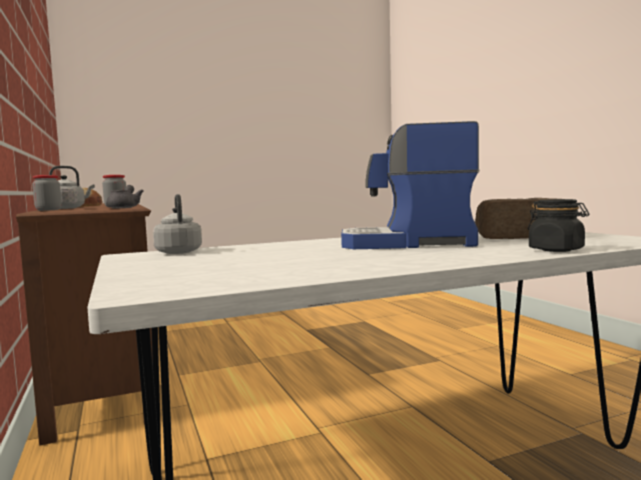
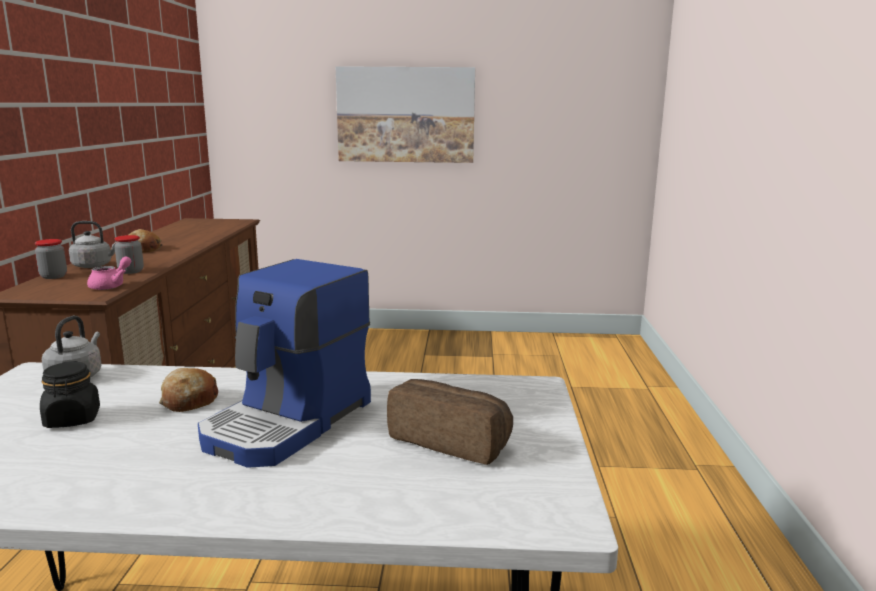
camera: 25 degrees right, 10 degrees up
(125, 207) = (111, 286): grey teapot -> pink teapot
(228, 129) = (406, 115): none -> picture
(308, 247) = (189, 400): none -> bread
(407, 244) = (290, 422): coffee machine -> coffee machine turned 90 degrees counterclockwise
(556, 250) = (364, 512): black jar -> black jar (72, 419)

